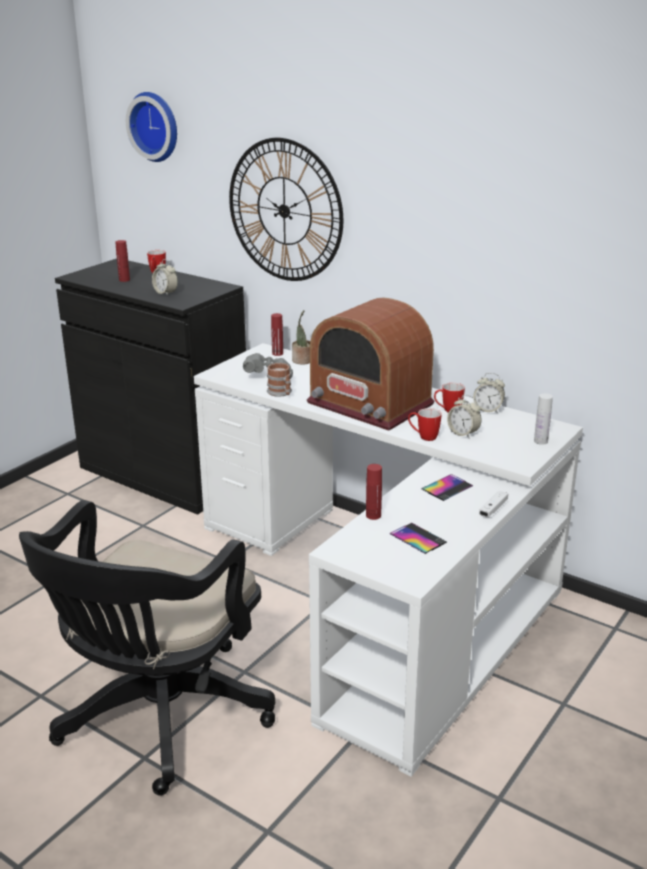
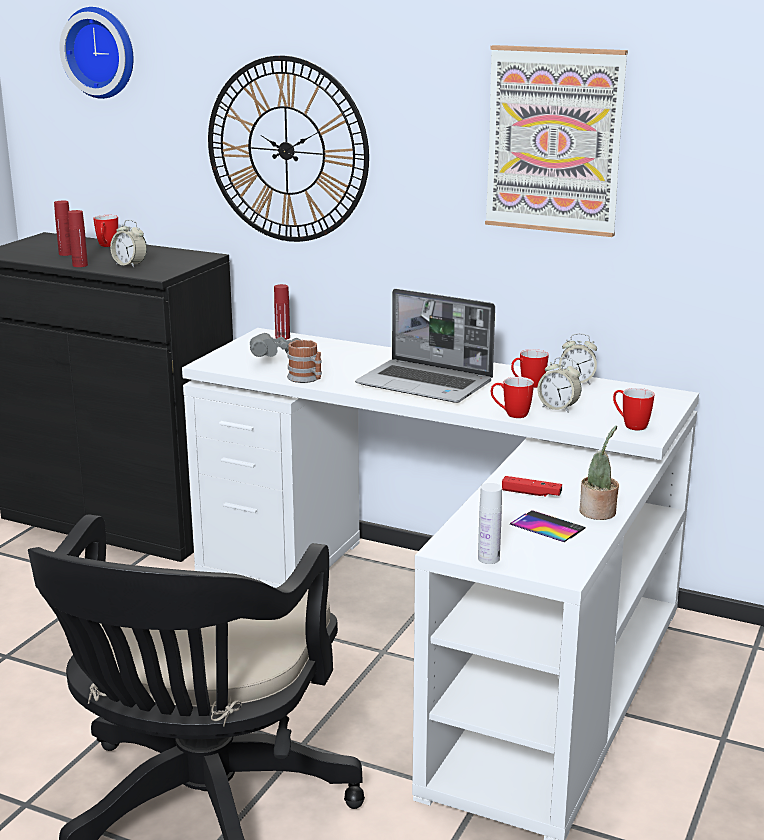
camera: 10 degrees left, 5 degrees down
(302, 361) = (319, 344): potted plant -> potted plant (598, 513)
(369, 404) = (426, 384): radio -> laptop
(373, 515) = (479, 506): red bottle -> red bottle (80, 265)
(417, 507) = (531, 493): none -> red game controller
(447, 488) = (558, 470): phone -> none
(479, 219) = (554, 140): none -> picture
(493, 509) = (626, 488): white game controller -> none
(513, 454) = (630, 425): none -> mug
(540, 441) = (656, 410): white bottle -> white bottle (488, 559)

